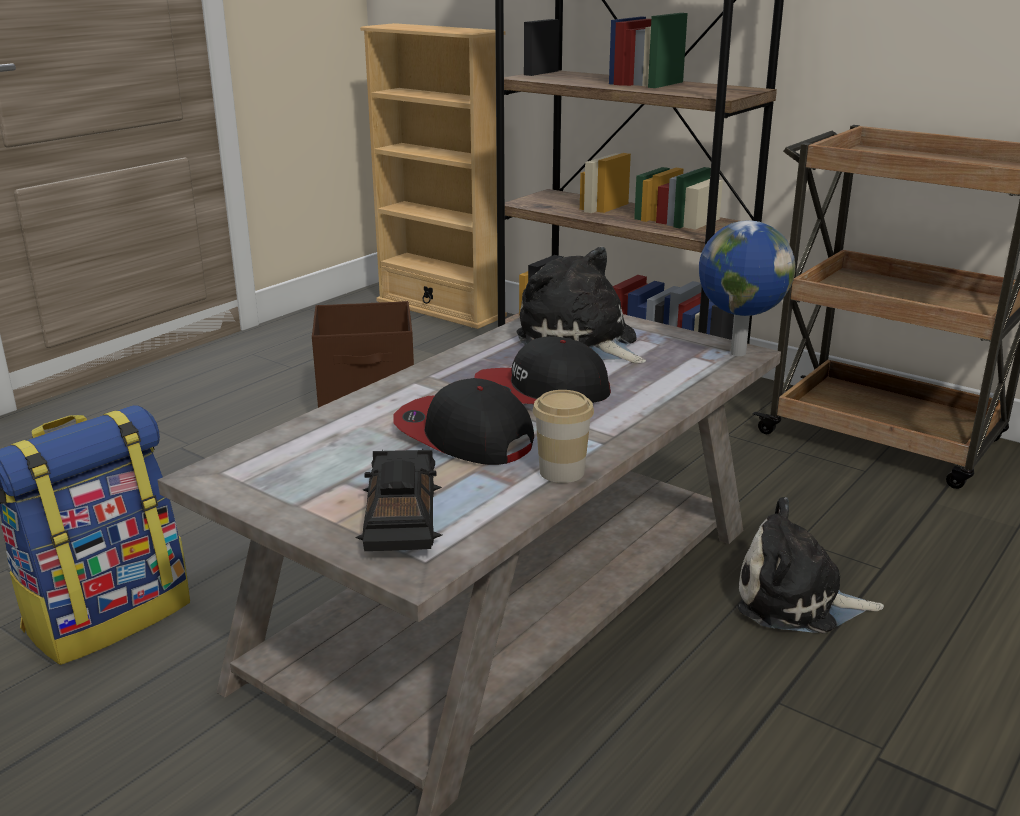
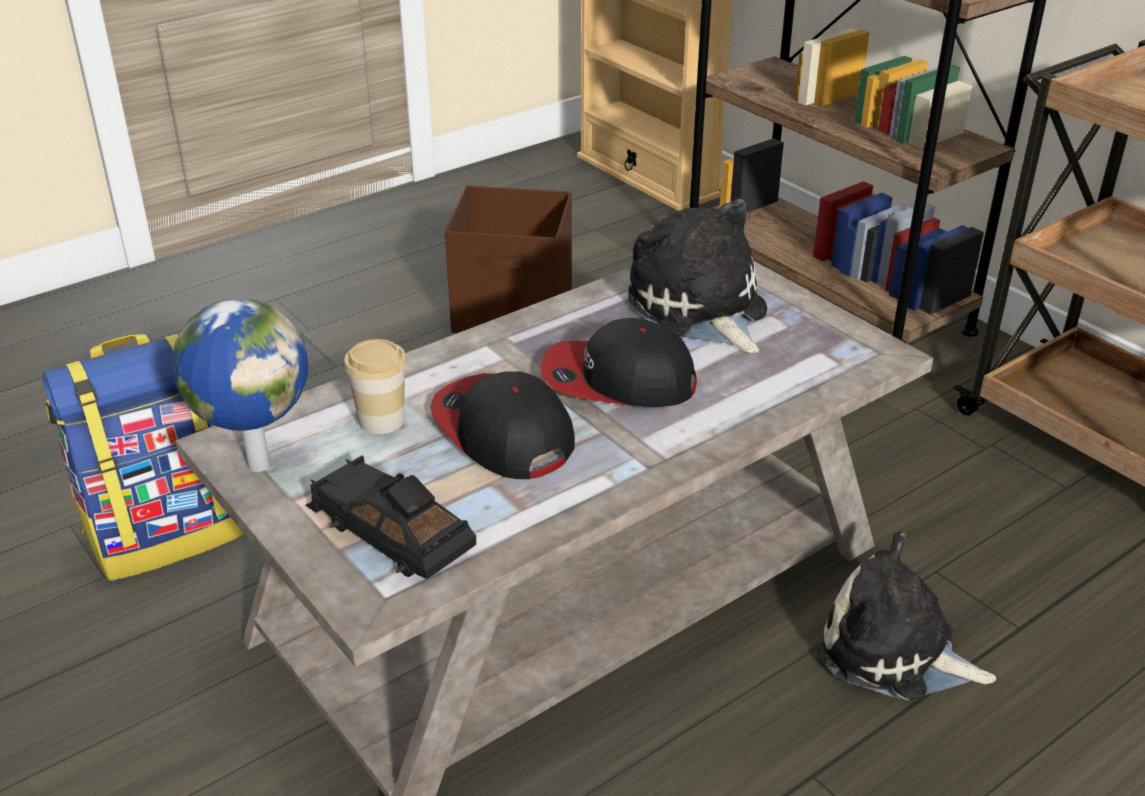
camera: 15 degrees right, 10 degrees up
(402, 514) = (389, 530): black toy car -> black toy car turned 60 degrees counterclockwise
(562, 472) = (582, 501): cup -> cup (381, 420)
(736, 353) = (875, 353): globe -> globe (258, 464)

